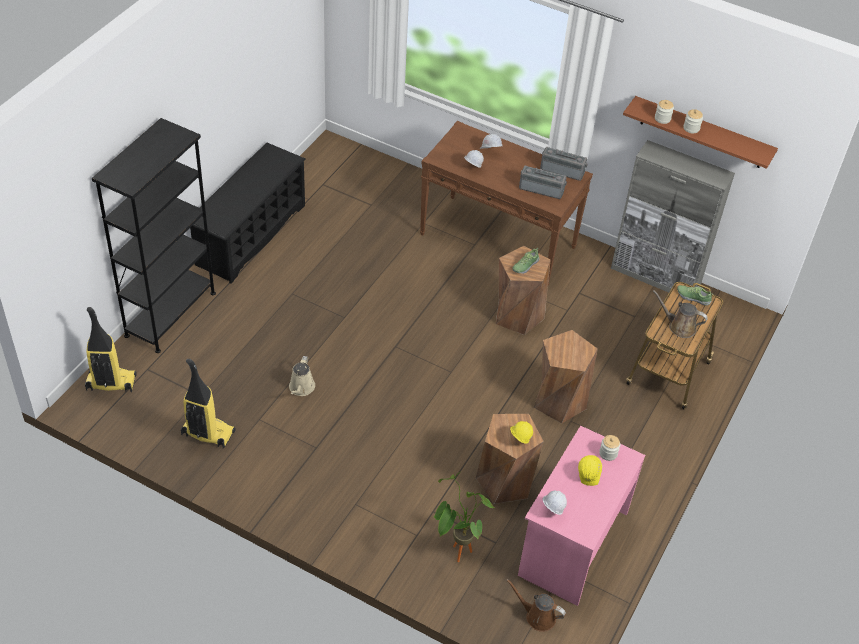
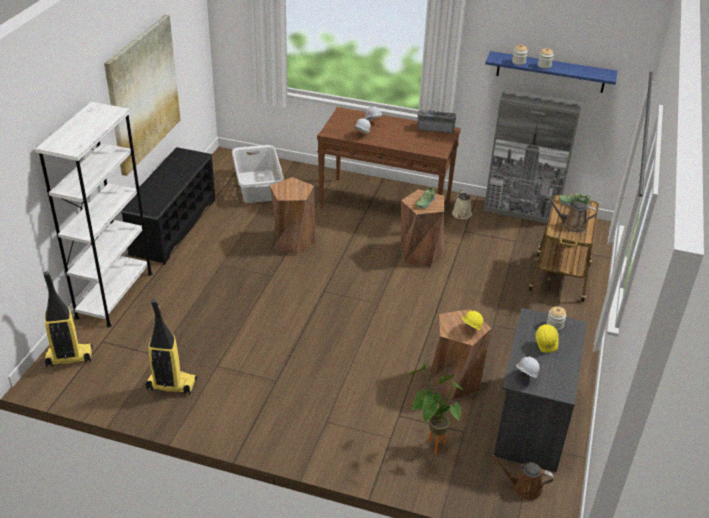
camera: 10 degrees left, 10 degrees down
(170, 314) = (114, 295): black bookcase -> white bookcase
(227, 94) = (143, 94): none -> picture
(301, 388) = (249, 335): beige watering can -> beige watering can (462, 215)
(358, 193) = (258, 186): none -> grey laundry basket
(542, 189) = (423, 142): radio -> none
(559, 401) = (478, 311): brown stool -> brown stool (292, 241)
(572, 543) = (531, 420): pink desk -> grey desk
(702, 133) = (550, 72): brown shelf -> blue shelf

